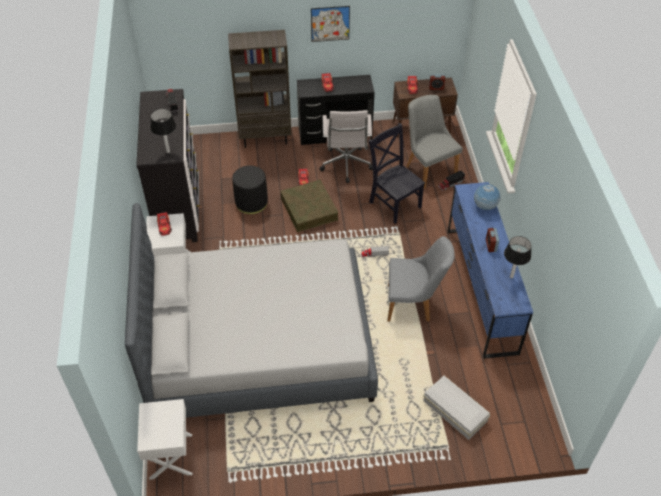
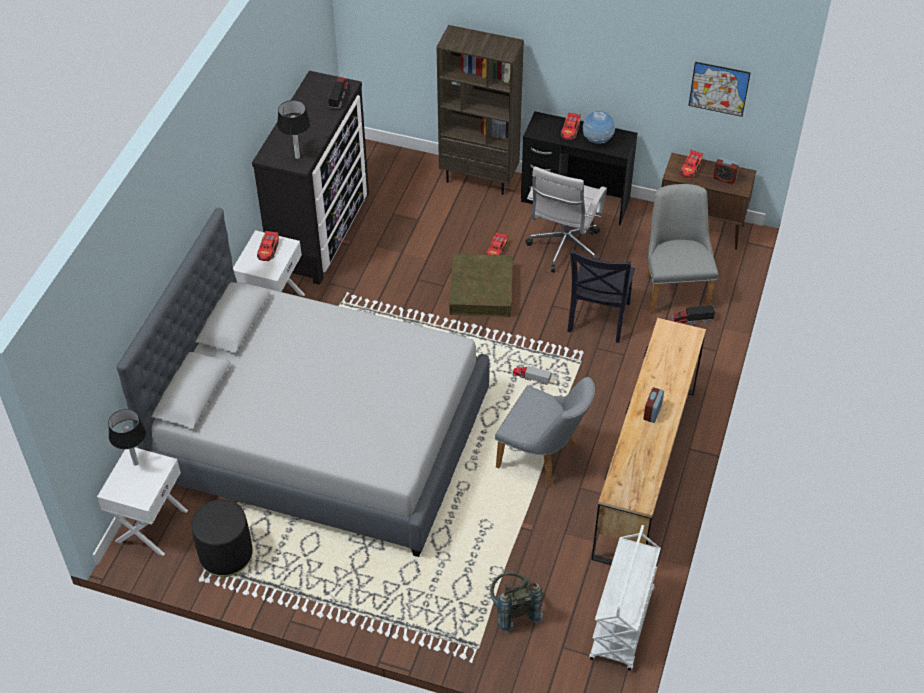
camera: 25 degrees right, 0 degrees up
(251, 202) = (413, 257): black ottoman -> black ottoman (226, 554)
(330, 23) = (587, 48): picture -> picture (719, 89)
(394, 203) = (598, 319): black chair -> black chair turned 150 degrees counterclockwise
(455, 412) = (513, 610): white storage box -> grey backpack
(481, 289) = (644, 471): blue dresser -> brown dresser
(485, 207) = (678, 360): globe -> globe (597, 141)
(511, 277) = (652, 461): table lamp -> table lamp (135, 463)
(528, 393) = (622, 625): none -> white cart

